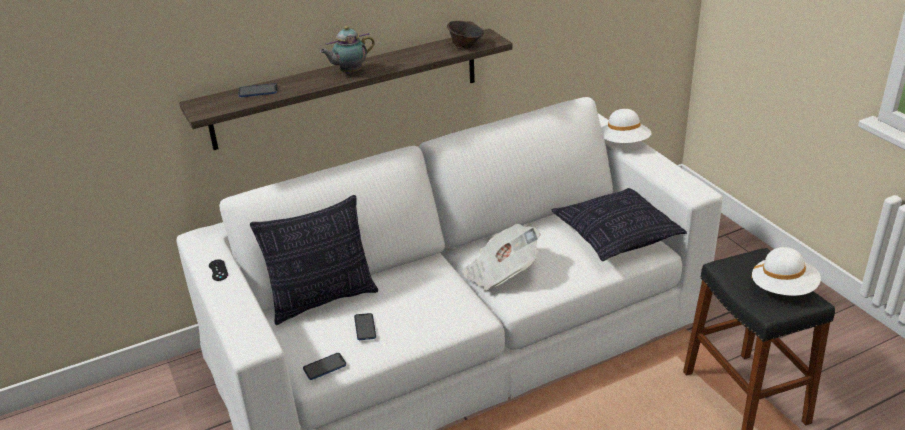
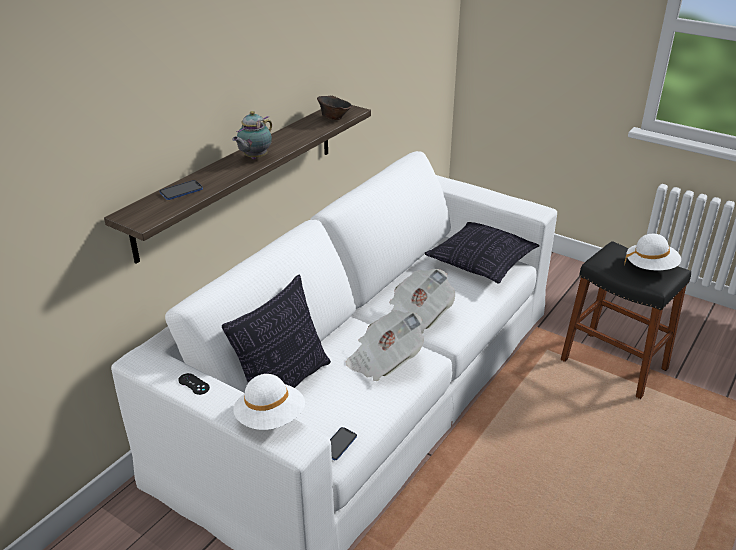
camera: 30 degrees left, 0 degrees up
(365, 327) = (346, 397): phone -> none
(428, 305) = (384, 360): none -> newspaper
(624, 144) = (451, 186): white hat -> white hat (270, 418)

